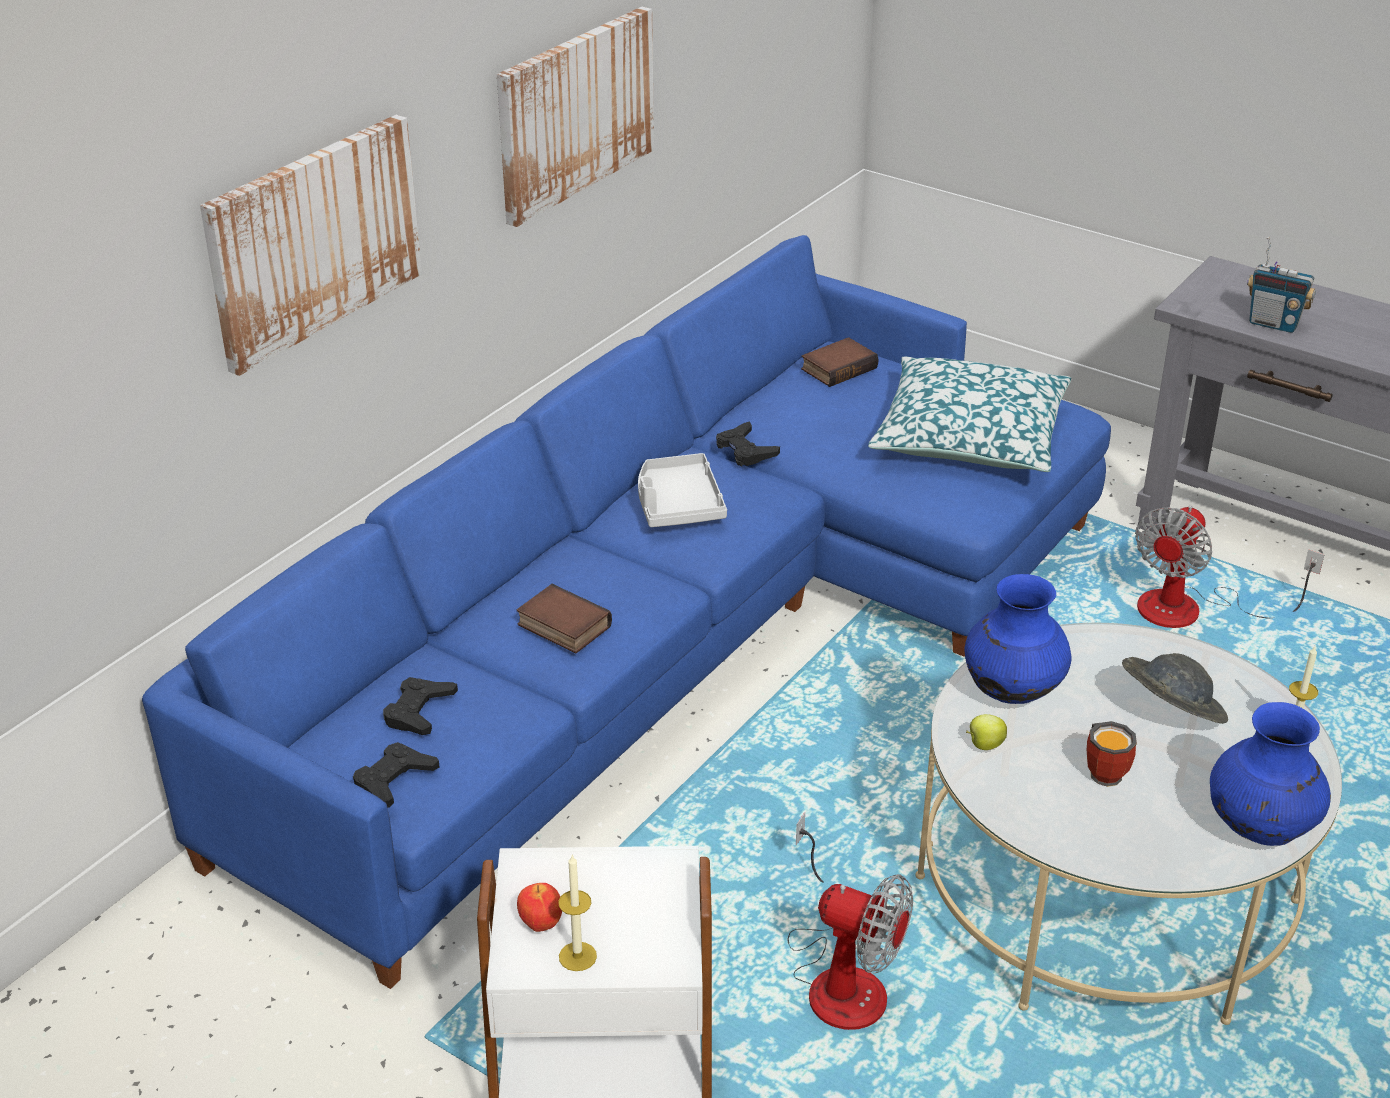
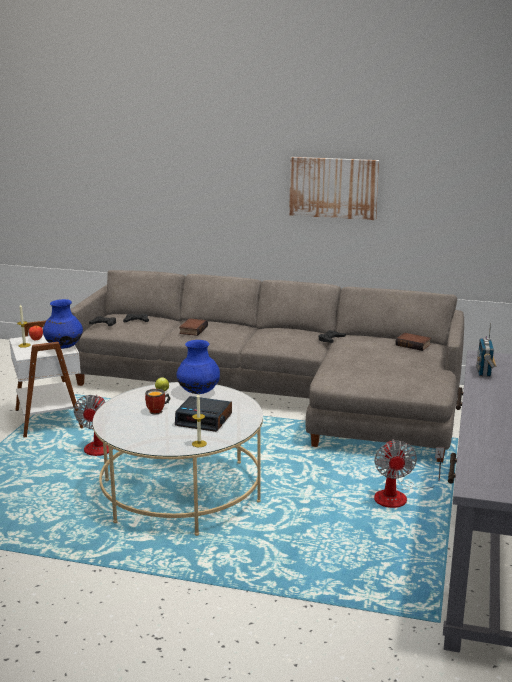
camera: 70 degrees right, 15 degrees down
(313, 240) = (200, 179): picture -> none
(678, 504) = (280, 334): grey tray -> none
(686, 632) = (282, 395): blue sofa -> grey sofa
(969, 436) = (386, 372): pillow -> none
(1169, 711) = (204, 419): grey hat -> alarm clock
(1191, 610) = (399, 496): fan -> fan turned 105 degrees counterclockwise
(1259, 829) = (137, 440): blue vase -> blue vase (64, 347)

